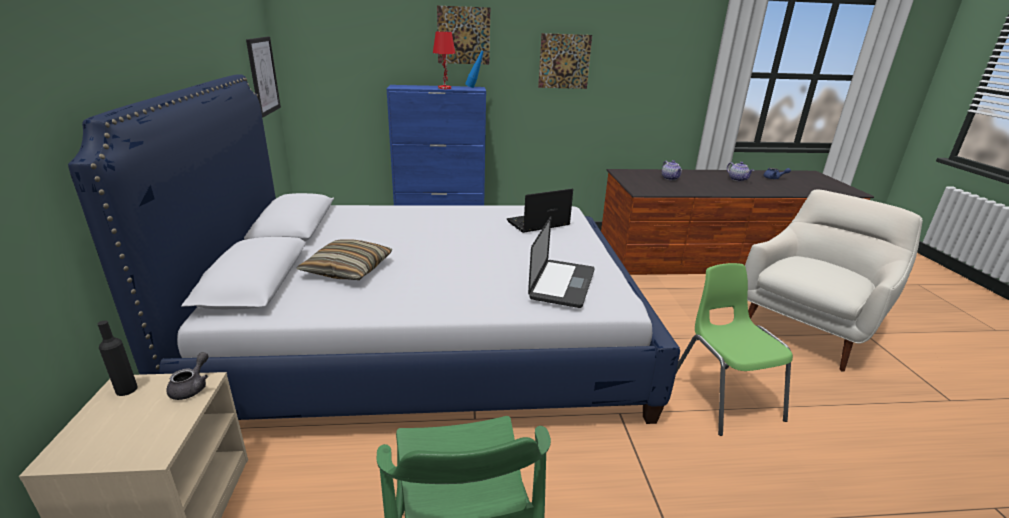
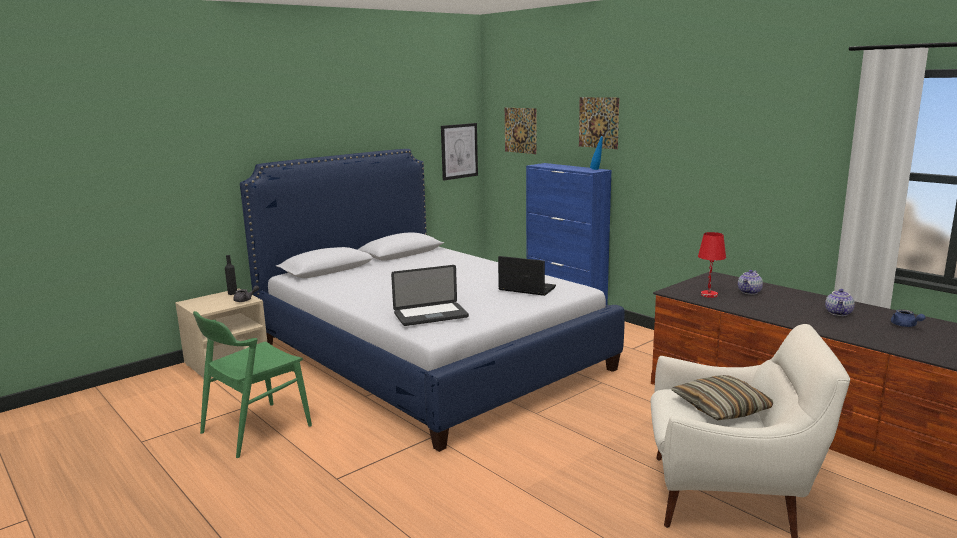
camera: 55 degrees right, 10 degrees down
(348, 269) = (367, 277): pillow -> pillow (722, 408)
(445, 88) = (569, 168): red table lamp -> red table lamp (709, 295)
(564, 61) = (683, 149): picture -> picture (520, 130)
(723, 397) = (515, 471): green chair -> none

